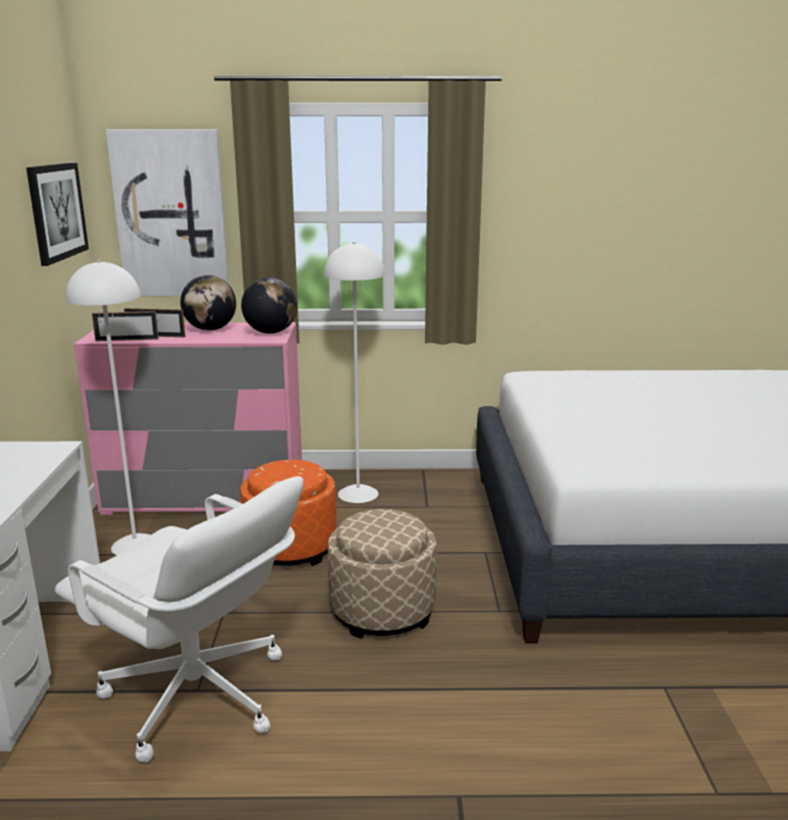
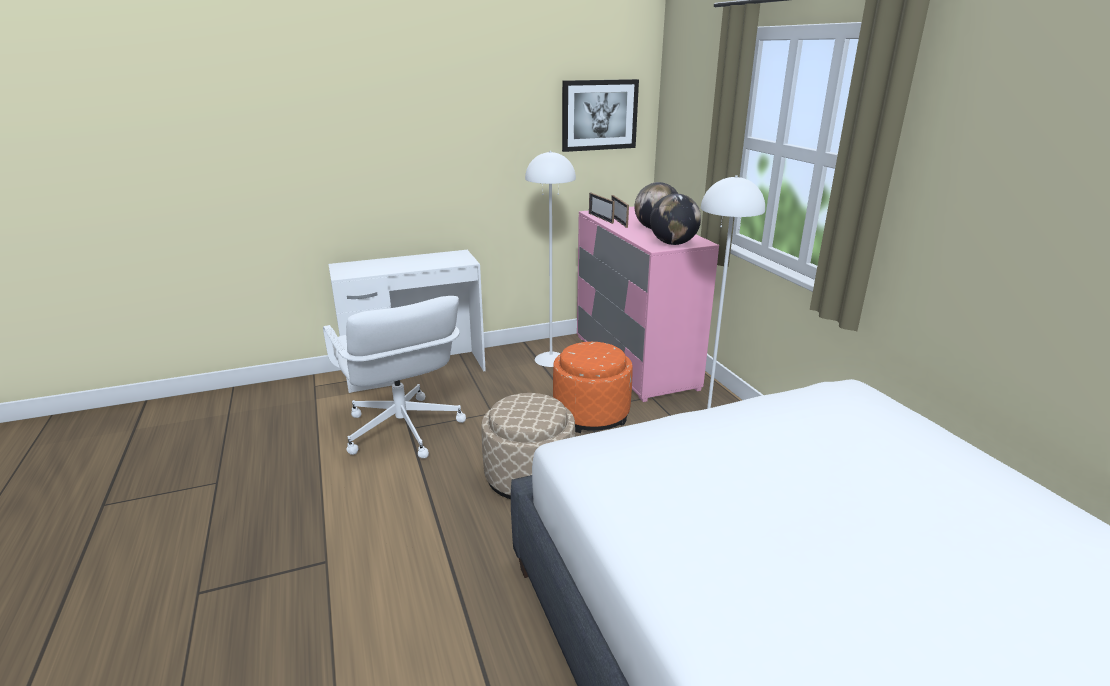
camera: 70 degrees right, 5 degrees up
(171, 214) = (690, 129): picture -> none
(196, 697) = (402, 430): white office chair -> white office chair turned 45 degrees counterclockwise

